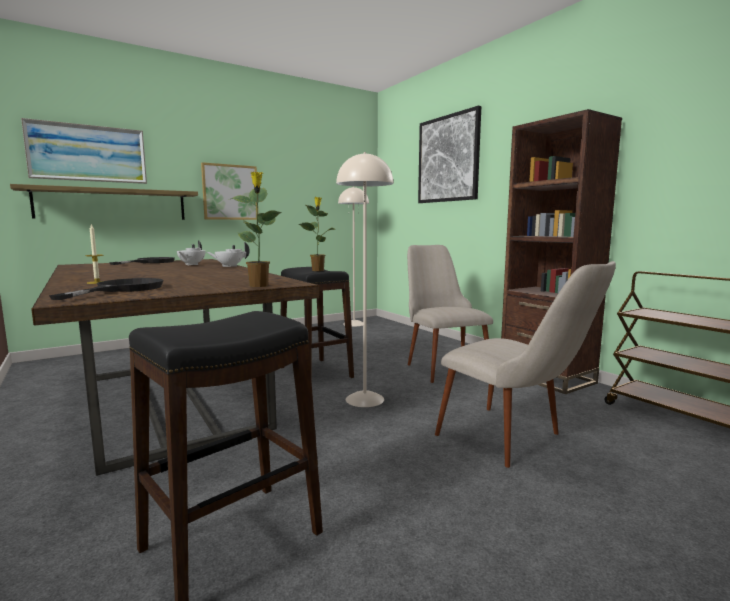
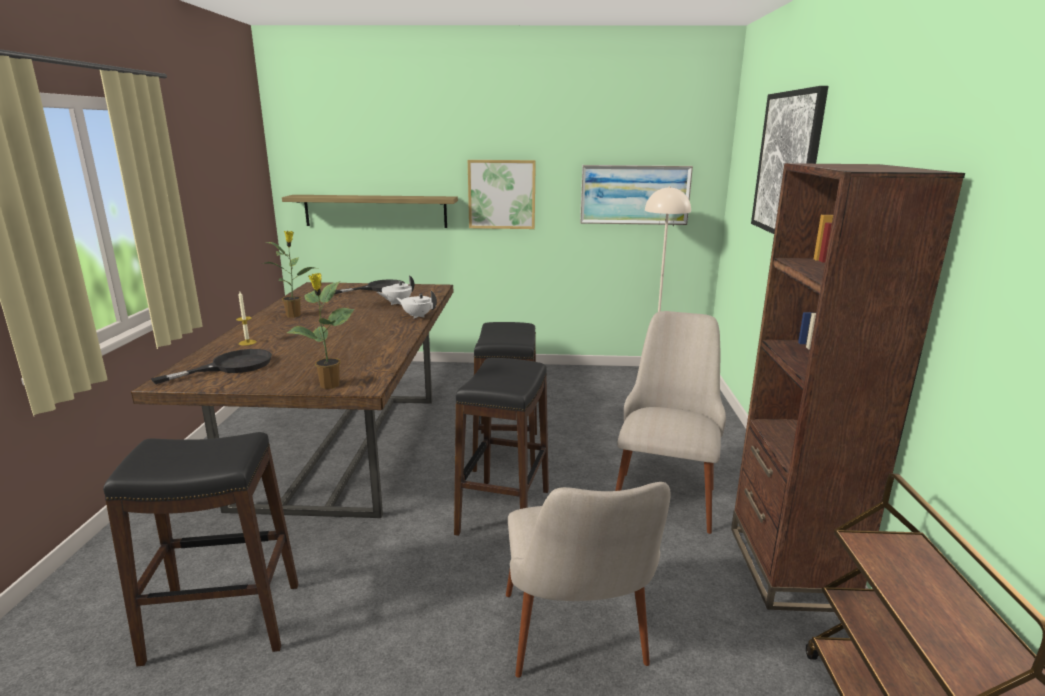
camera: 35 degrees right, 10 degrees up
(88, 153) = (353, 157): picture -> picture (634, 194)
(318, 270) = (504, 337): potted plant -> potted plant (294, 315)
(365, 399) = (504, 512): beige floor lamp -> black stool

